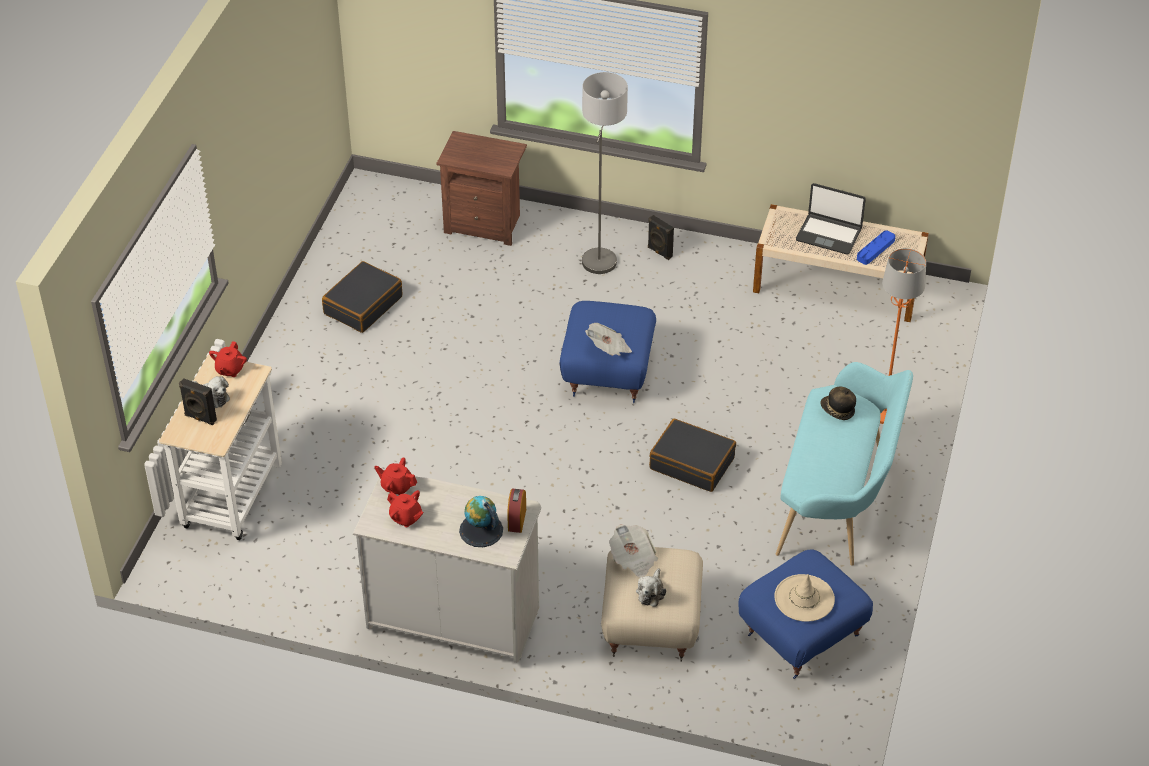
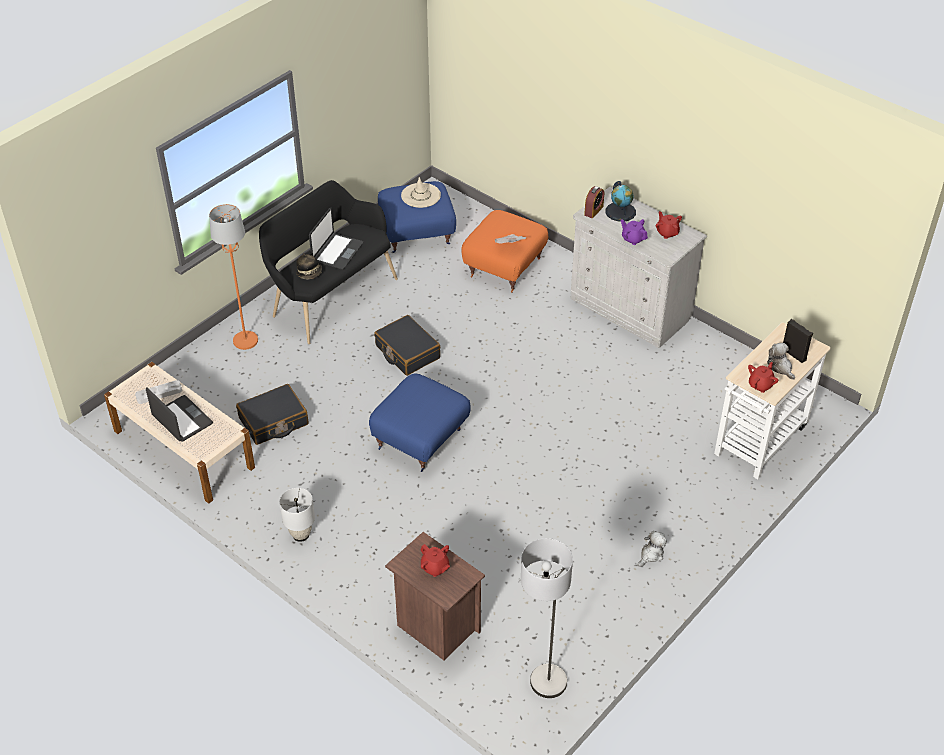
camera: 155 degrees left, 0 degrees up
(363, 305) = (592, 577): black suitcase -> black suitcase (273, 421)
(396, 486) = (665, 252): red teapot -> red teapot (435, 567)
(446, 493) = (633, 239): none -> purple teapot
(601, 255) = (352, 551): grey floor lamp -> grey floor lamp (541, 690)
(608, 349) = (430, 386): newspaper -> none
(650, 625) = (505, 267): beige ottoman -> orange ottoman
(651, 592) = (511, 226): plush toy -> plush toy (651, 554)
(659, 252) = (300, 534): black speaker -> white table lamp
(830, 449) = (336, 252): none -> laptop
(838, 502) = (330, 296): turquoise bench -> black bench
(875, 249) = (159, 394): blue tray -> grey tray

